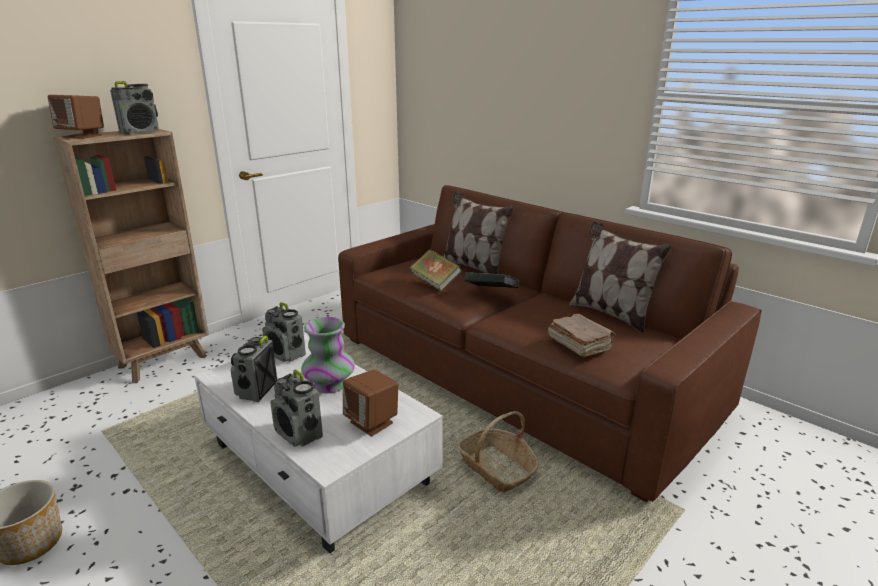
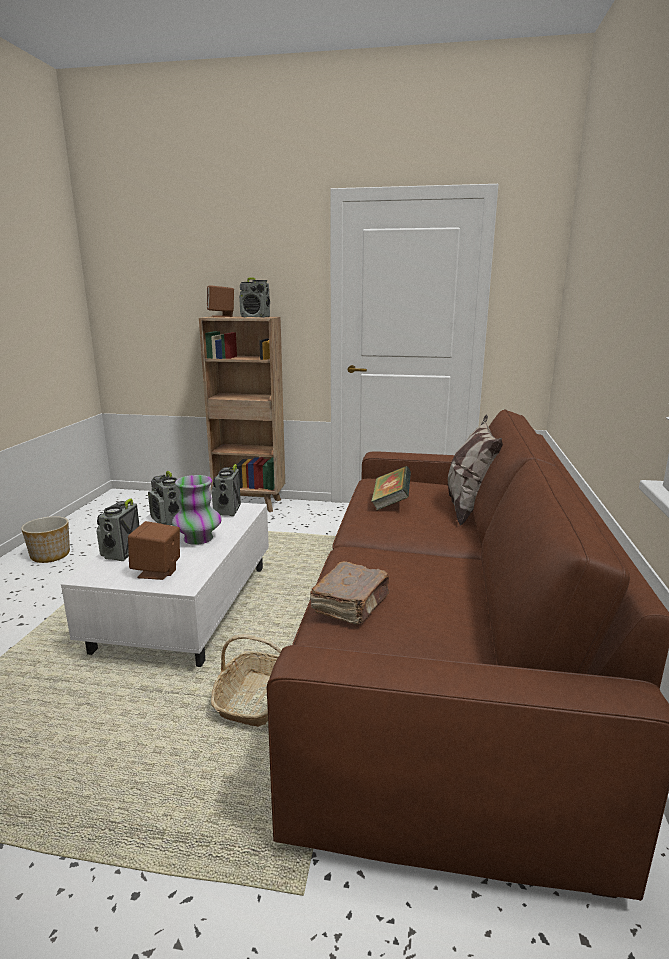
camera: 55 degrees right, 5 degrees down
(256, 390) = (167, 520): radio -> radio turned 105 degrees counterclockwise
(491, 294) = (412, 532): book -> none
(611, 313) = (483, 609): pillow -> none

